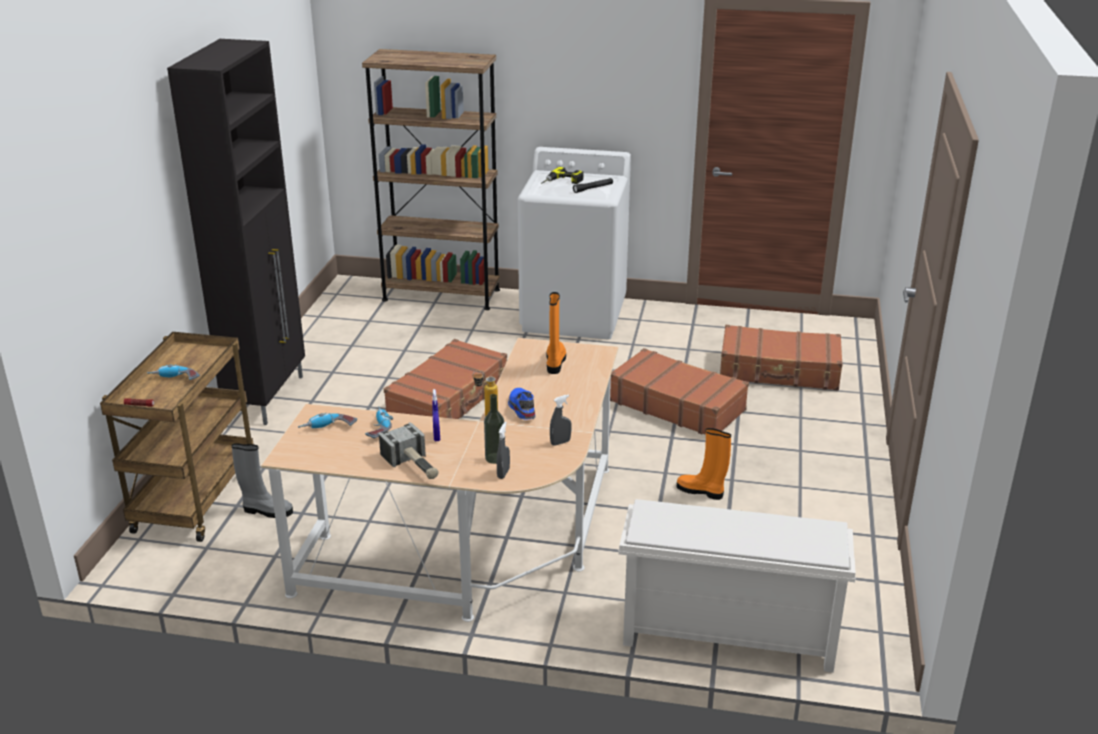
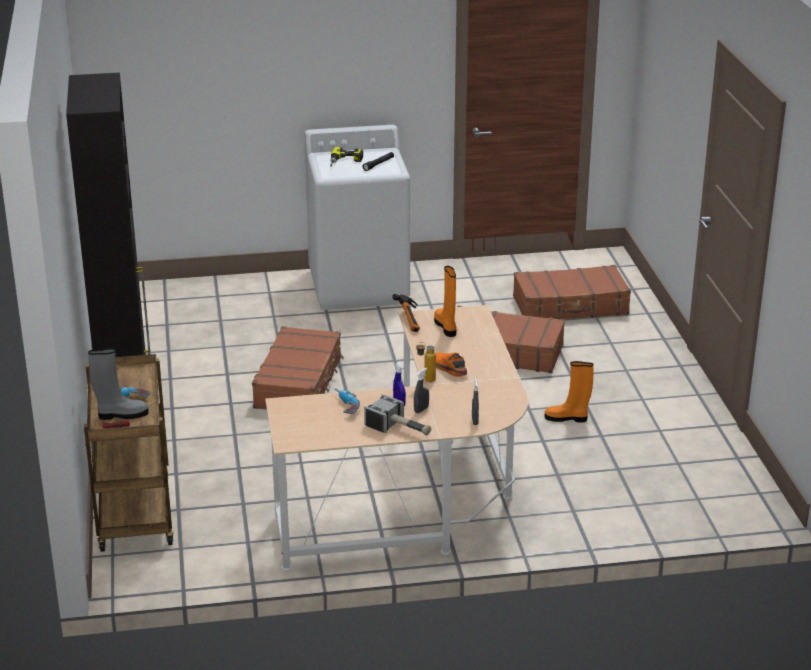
camera: 20 degrees left, 0 degrees up
(266, 511) = (209, 508): grey boot -> grey boot (121, 415)
(328, 429) = (304, 414): power drill -> none
(441, 295) = (218, 287): brown bookcase -> none
(495, 458) = (459, 411): bottle -> none
(521, 408) = (448, 369): blue shoe -> orange shoe
(523, 349) = (411, 320): none -> hammer
(560, 442) = (500, 389): grey spray bottle -> grey spray bottle (421, 410)
(726, 635) = (651, 520): white shoe rack -> none

